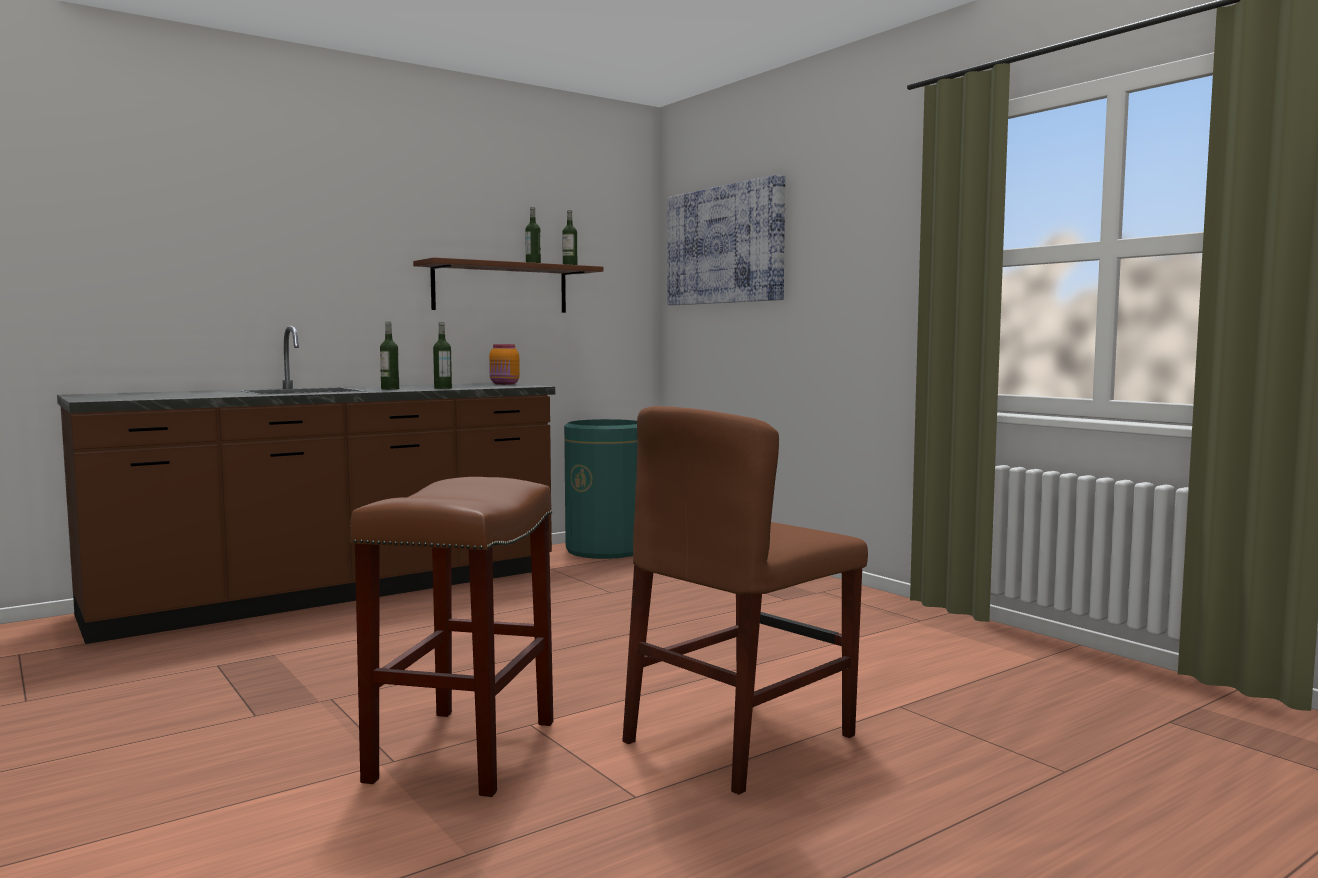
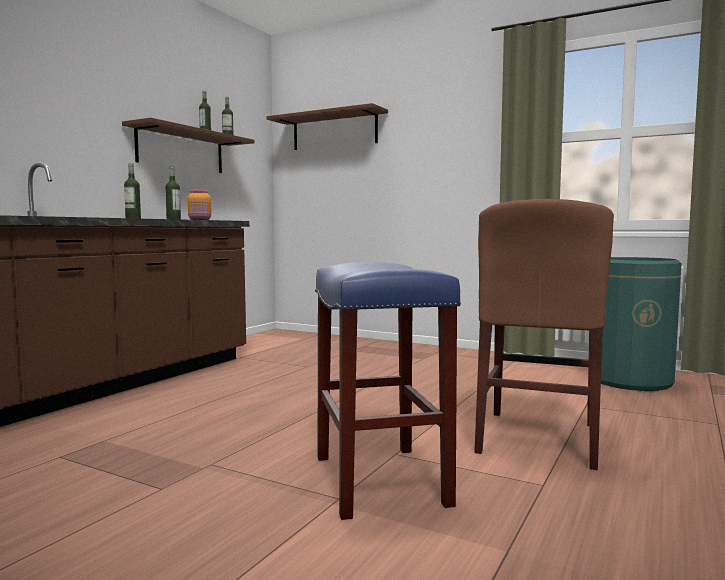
camera: 25 degrees left, 0 degrees up
(463, 749) = (378, 479): brown stool -> blue stool
(606, 550) = (260, 343): green trash can -> green trash can (630, 380)
(726, 245) = (334, 131): picture -> brown shelf

